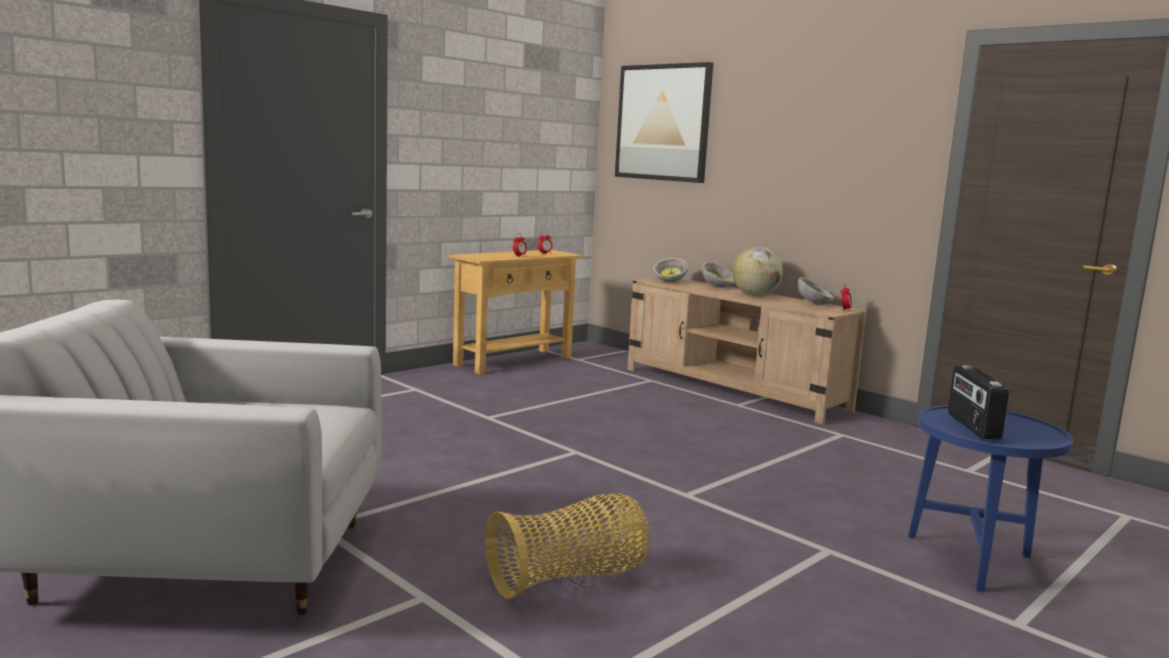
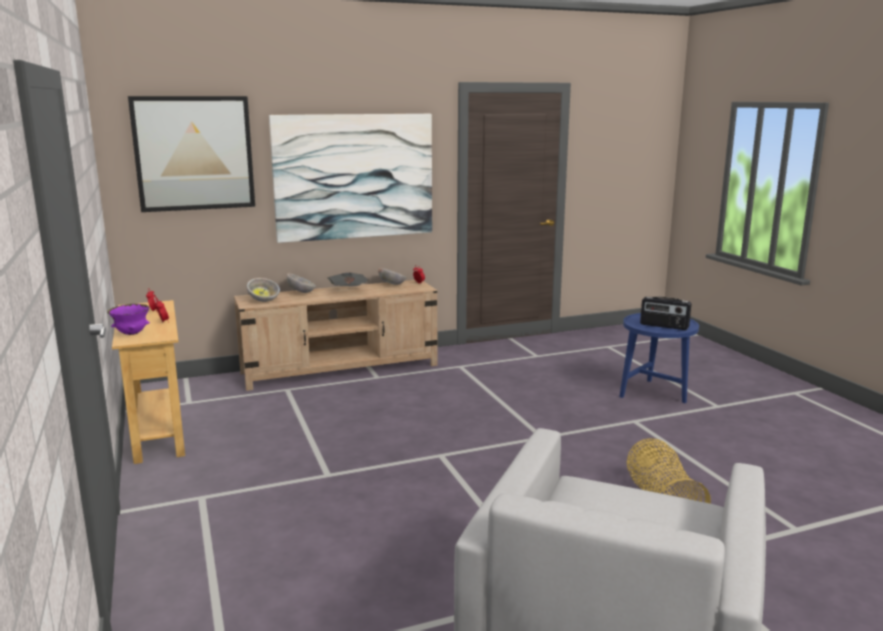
camera: 65 degrees left, 5 degrees up
(480, 255) = (132, 334): none -> purple bowl
(755, 295) = (349, 291): globe -> newspaper
(807, 159) = (354, 176): none -> picture

